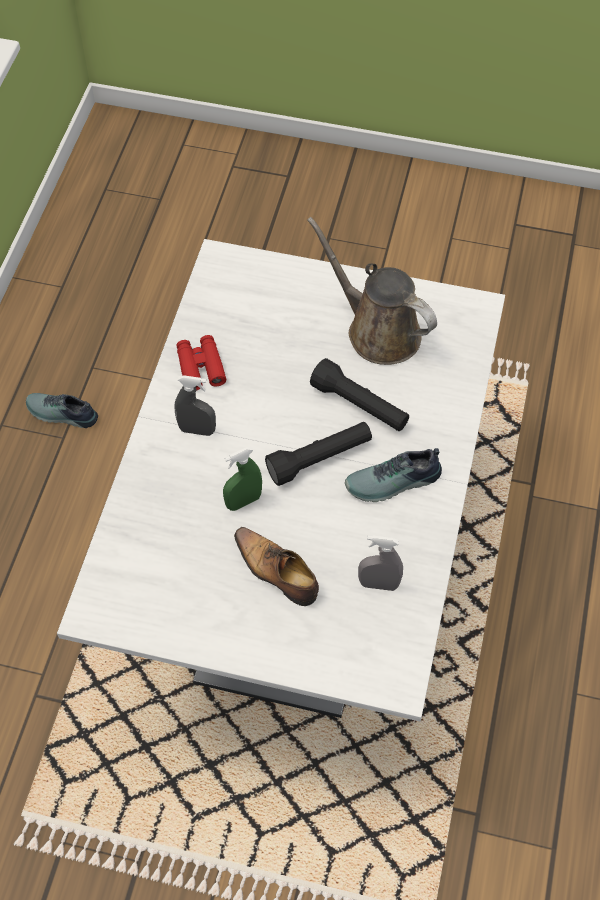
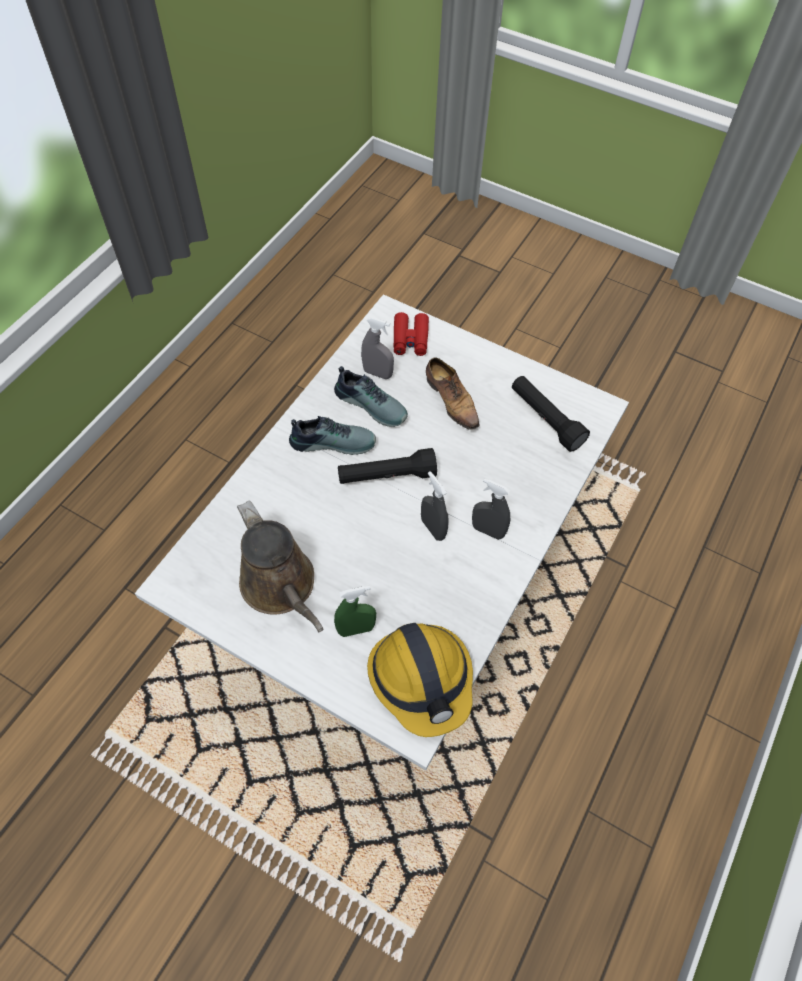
camera: 165 degrees left, 0 degrees up
(61, 415) = (587, 841): shoe -> shoe (372, 404)
(201, 367) = (469, 595): red binoculars -> red binoculars (410, 339)
(225, 292) = (422, 679): none -> hard hat
(243, 501) = (462, 458): green spray bottle -> green spray bottle (356, 629)
(253, 418) = (433, 528): none -> grey spray bottle
(360, 406) = (332, 514): black flashlight -> black flashlight (545, 419)

